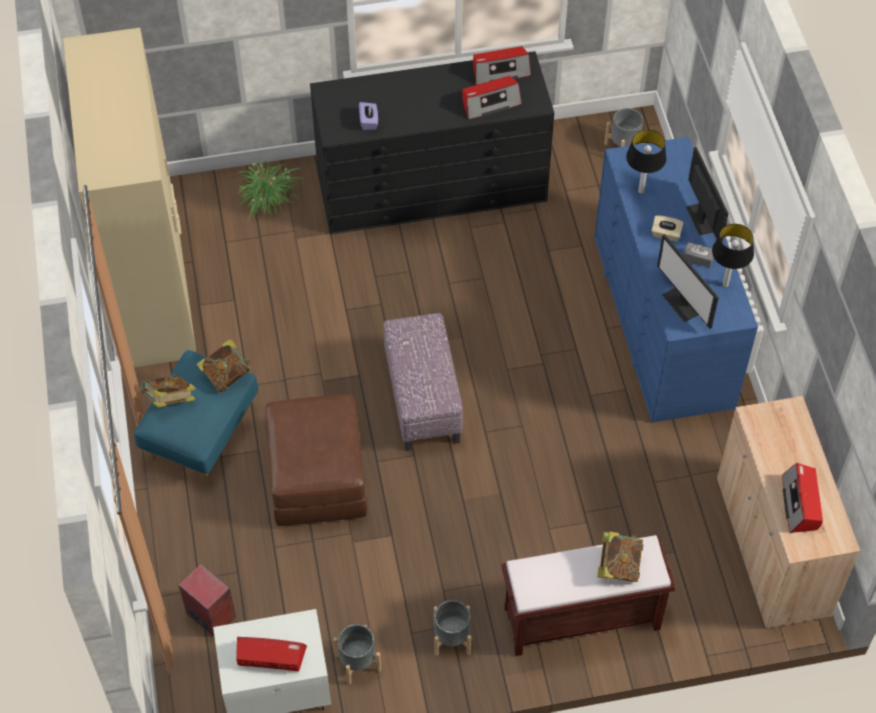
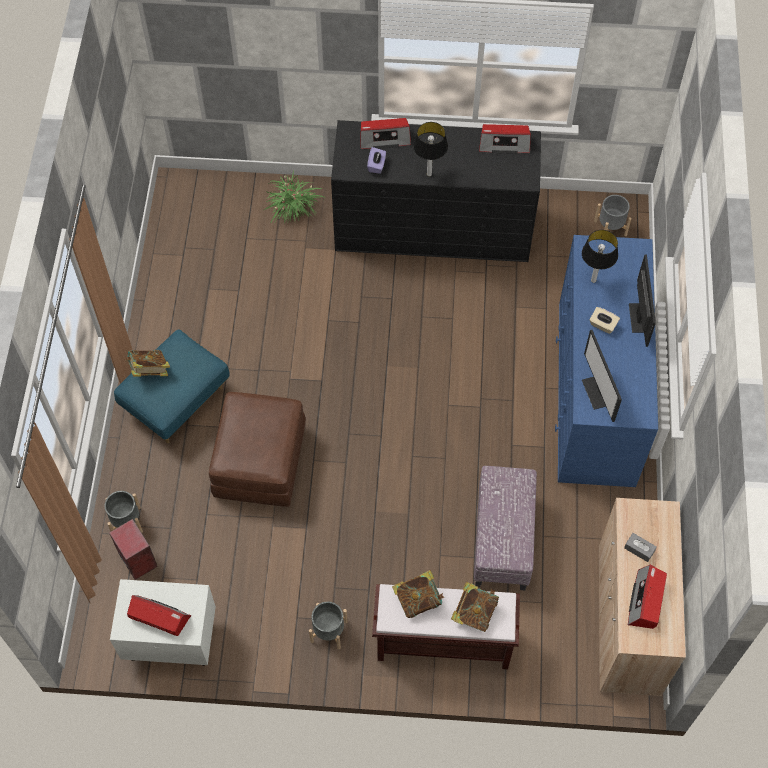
camera: 15 degrees right, 5 degrees up
(152, 288) = (174, 265): beige wardrobe -> none
(226, 375) = (202, 359): book -> book (418, 599)
(357, 662) = (244, 631): grey planter -> grey planter (127, 521)
(424, 400) = (369, 415): ottoman -> ottoman (503, 540)
(490, 103) = (486, 170): radio -> radio (384, 138)
(698, 258) = (624, 354): grey tissue box -> grey tissue box (639, 549)
(725, 284) = (641, 383): table lamp -> table lamp (429, 174)

